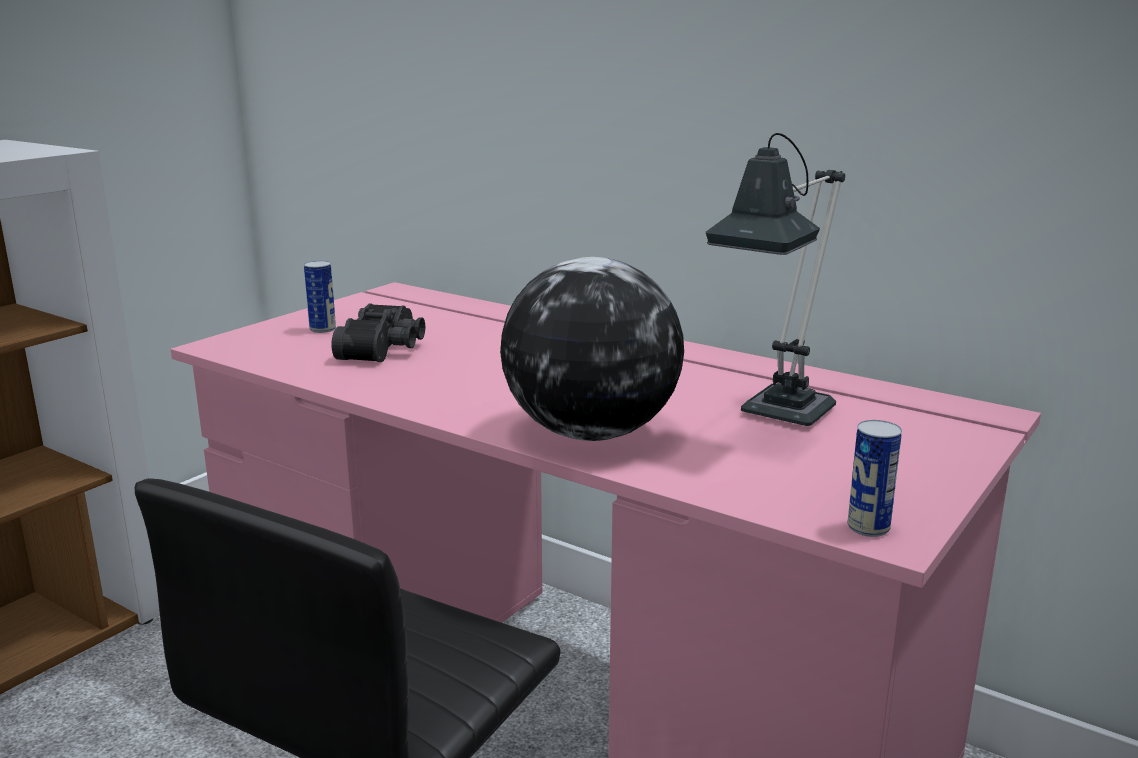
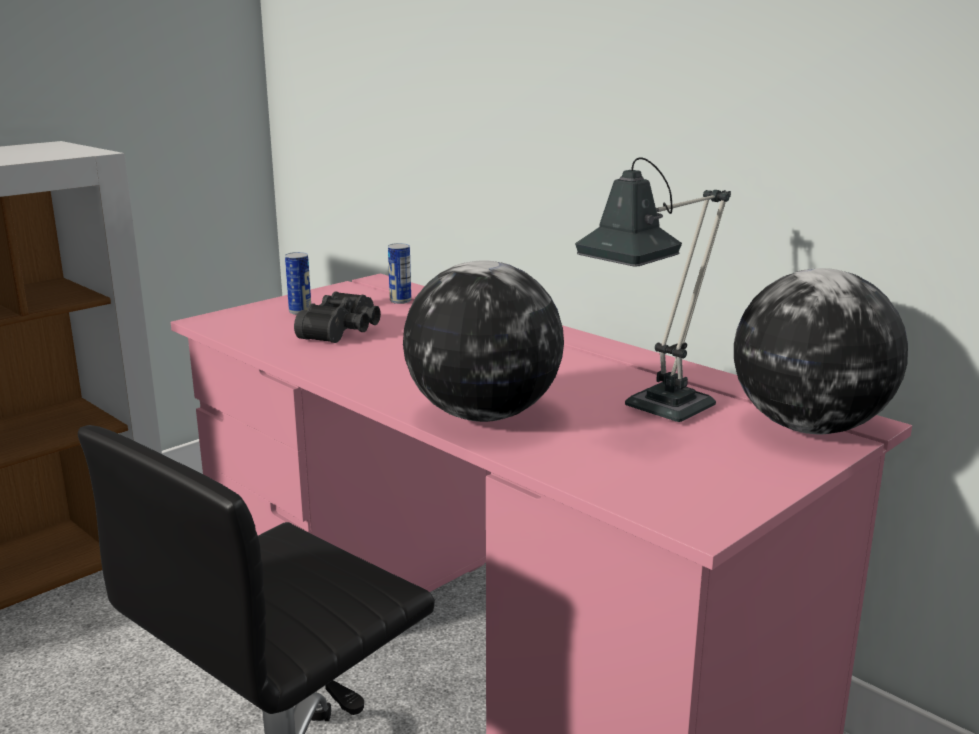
camera: 10 degrees right, 0 degrees up
(868, 527) = (684, 514): can -> can (400, 301)
(943, 423) = (809, 427): none -> globe

